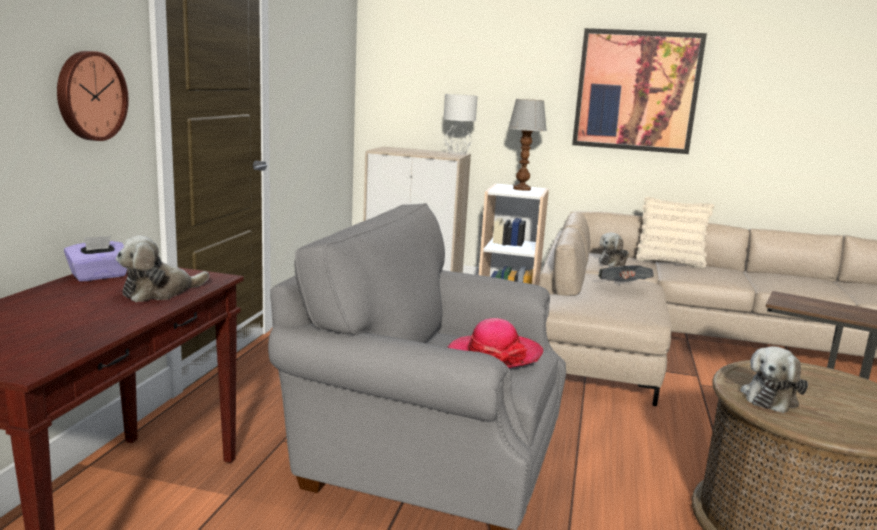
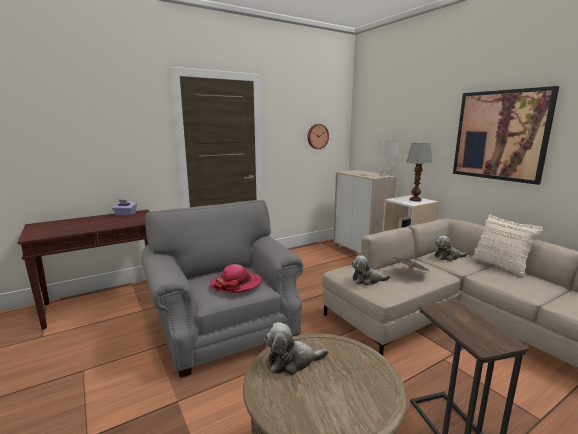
camera: 45 degrees right, 0 degrees up
(90, 96) = (136, 147): wall clock -> wall clock (317, 136)
(160, 292) = (121, 223): plush toy -> plush toy (367, 280)

